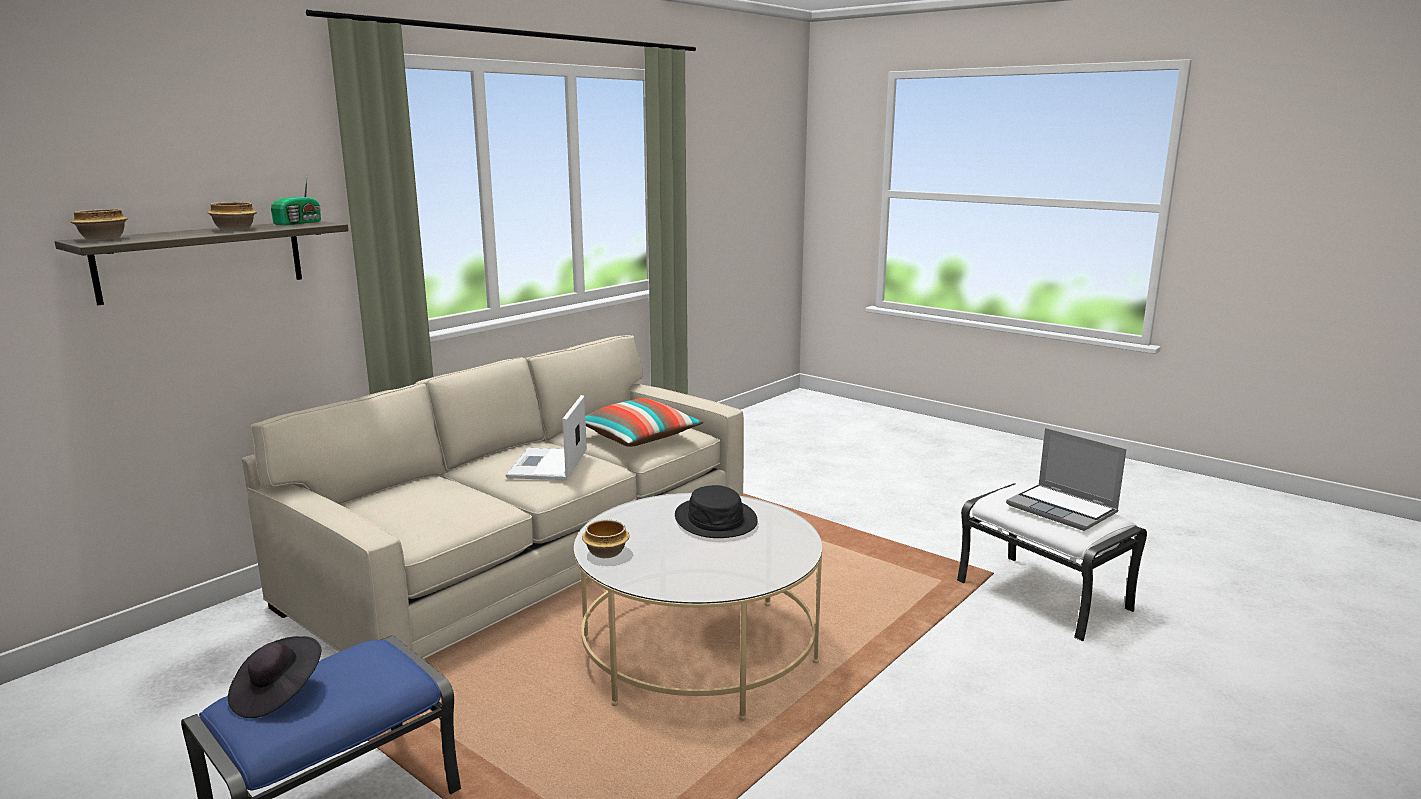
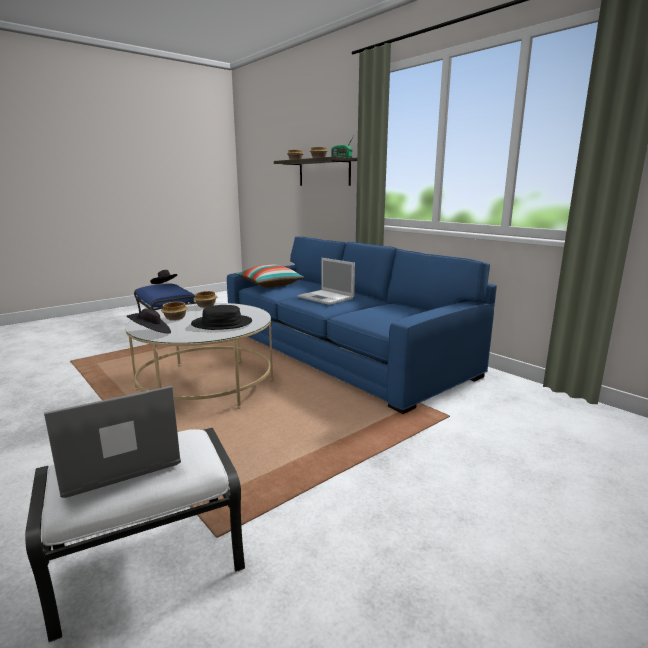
camera: 100 degrees right, 0 degrees up
(531, 553) = (342, 352): beige sofa -> blue sofa
(548, 465) = (326, 298): laptop -> laptop turned 150 degrees counterclockwise
(638, 438) = (373, 313): pillow -> pillow (270, 285)
(700, 560) = (176, 318): none -> bowl
(789, 560) = (151, 333): none -> black hat

